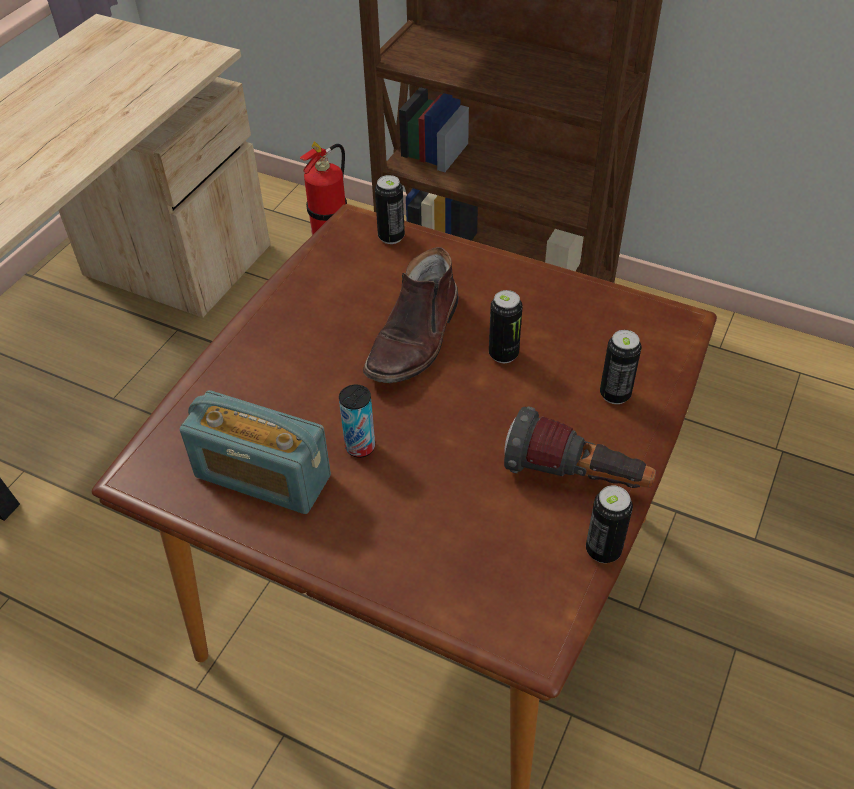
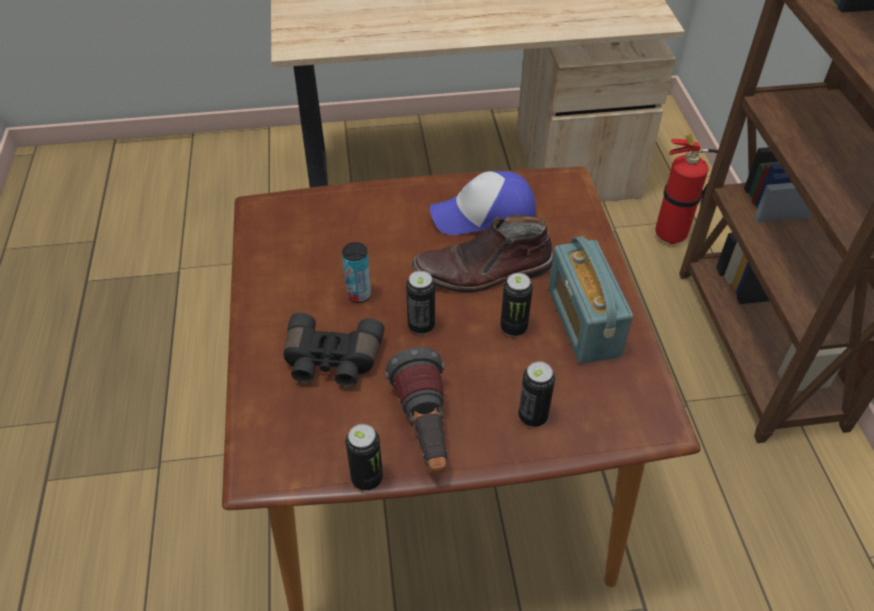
camera: 55 degrees right, 0 degrees up
(262, 476) = (298, 262): radio -> radio (583, 322)
(341, 301) = (484, 216): none -> cap
(391, 237) = (574, 207): can -> can (421, 325)
(433, 512) = (331, 361): none -> black binoculars

